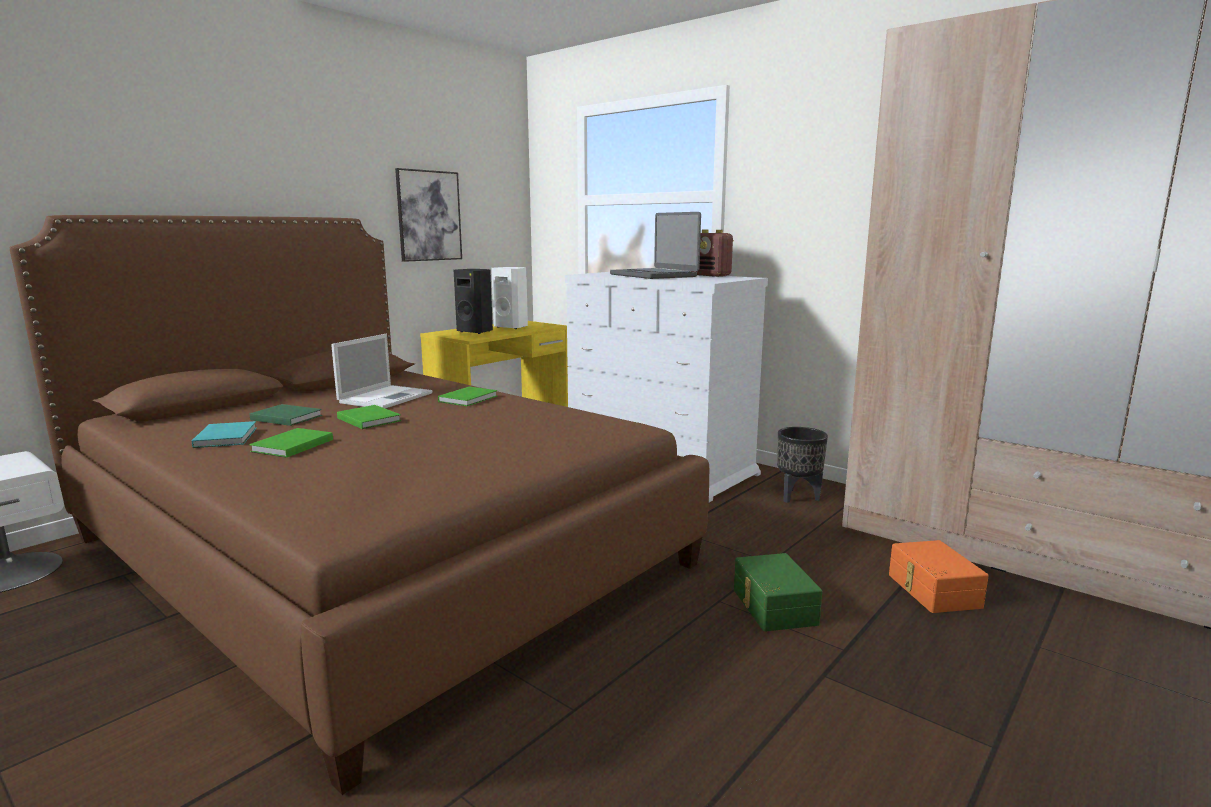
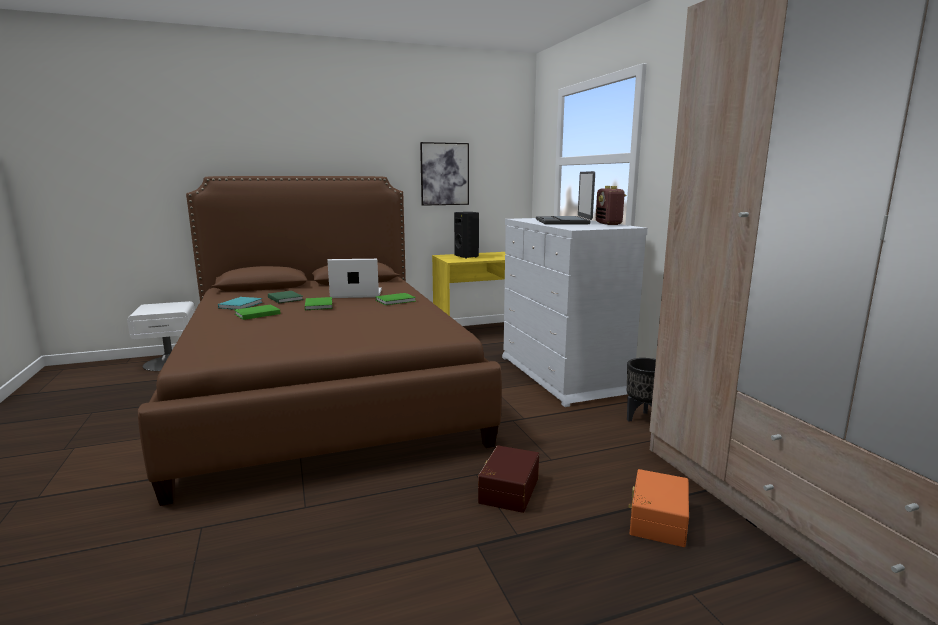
camera: 30 degrees right, 0 degrees up
(386, 397) = (355, 294): laptop -> laptop turned 150 degrees counterclockwise
(511, 327) = (498, 255): white speaker -> none
(772, 607) = (507, 489): green storage box -> brown storage box

